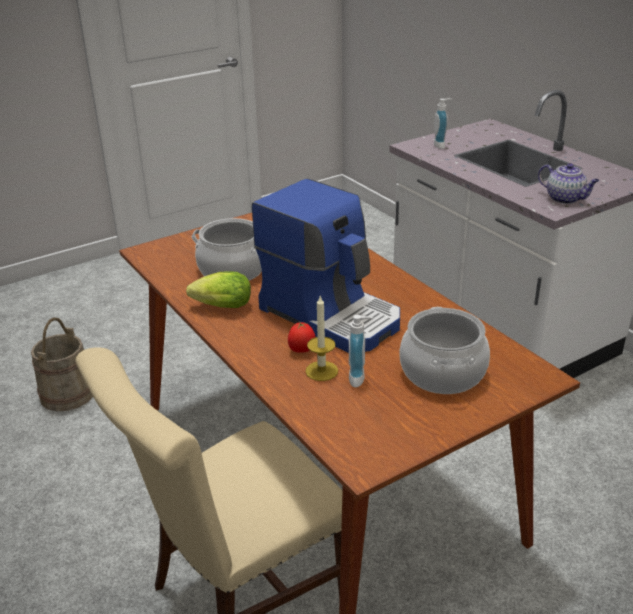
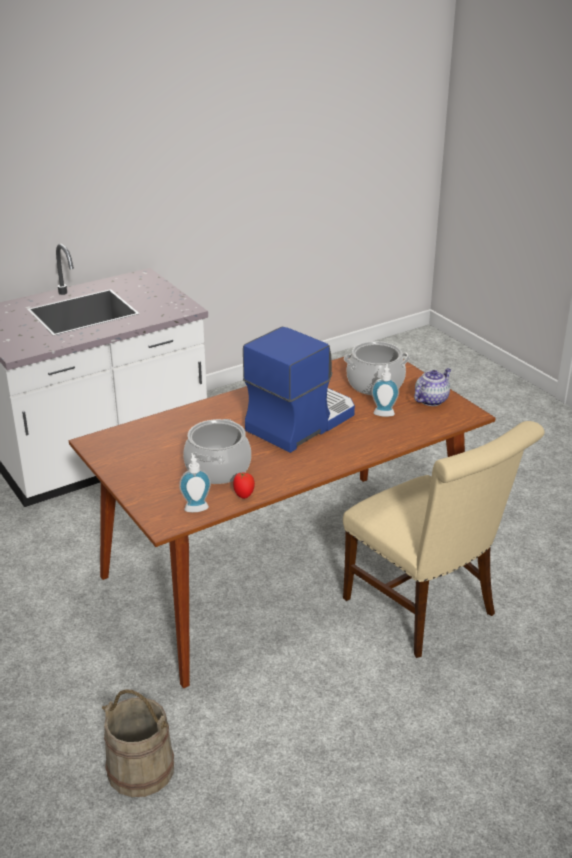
camera: 90 degrees left, 0 degrees up
(219, 307) = (283, 472): lettuce -> none
(302, 350) = (350, 434): tomato -> tomato (244, 495)
(321, 371) = (376, 426): candle -> none
(441, 145) = (24, 338): soap dispenser -> soap dispenser (196, 507)
(565, 199) = (170, 302): teapot -> teapot (431, 400)

